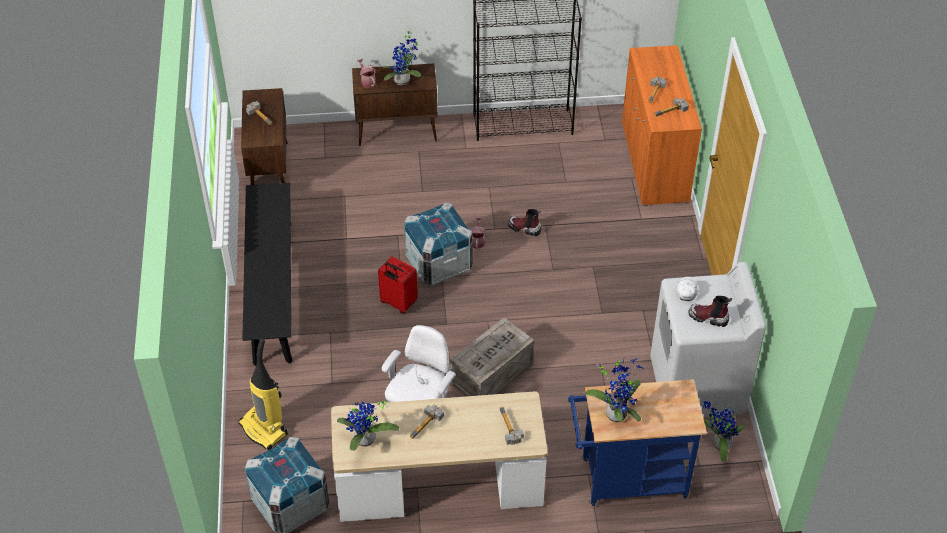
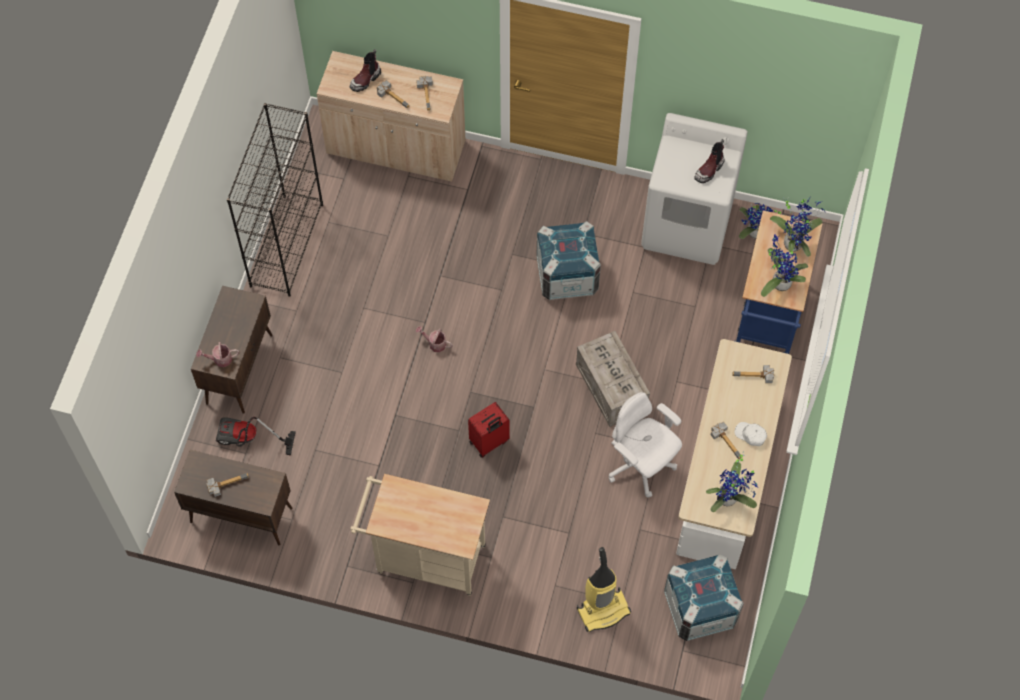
camera: 70 degrees left, 15 degrees up
(272, 291) = (424, 557): black bench -> beige cart
(336, 155) = (248, 440): none -> vacuum cleaner
(404, 81) = (237, 323): potted plant -> potted plant (794, 242)
(438, 263) = (451, 388): crate -> crate (567, 275)
(524, 228) = (436, 295): boot -> boot (366, 79)
(654, 162) = (396, 148): orange cabinet -> beige cabinet
(686, 290) = (672, 173): white cap -> white cap (750, 435)

